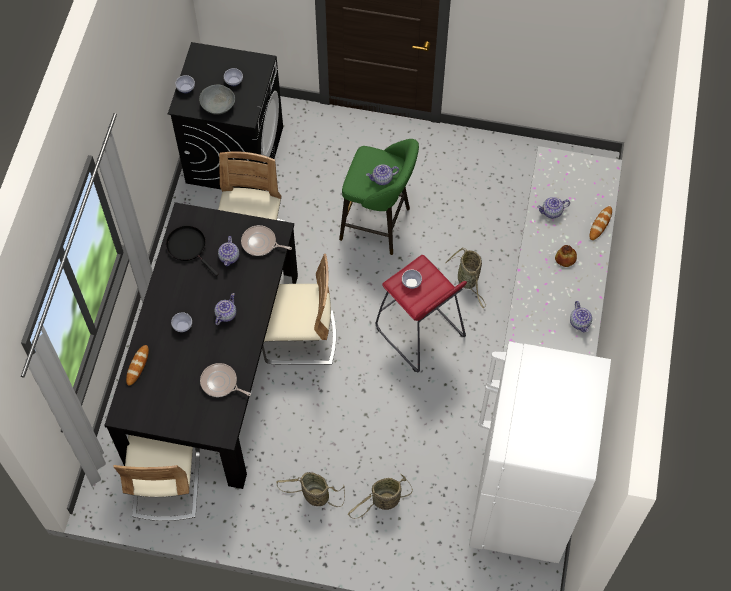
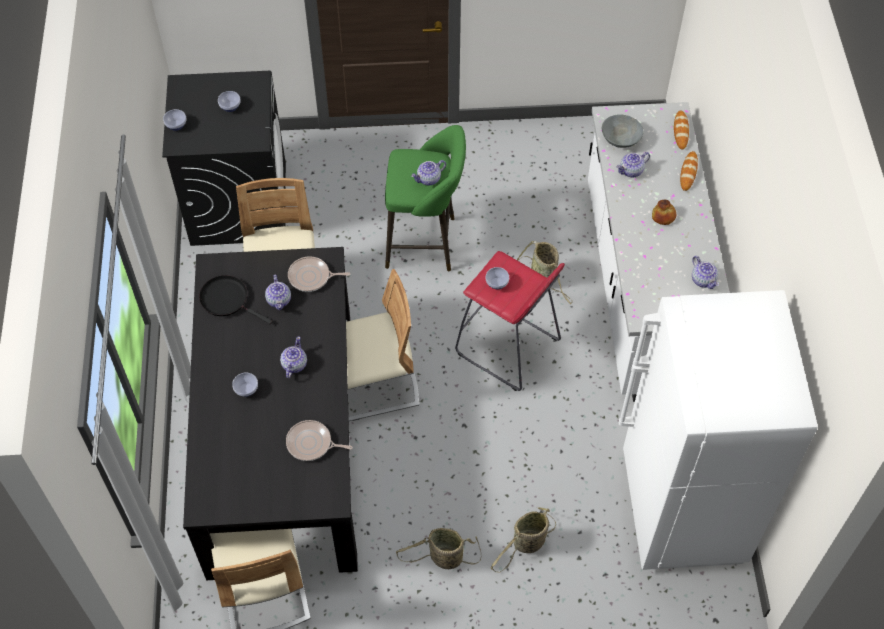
camera: 15 degrees left, 5 degrees down
(137, 366) = (205, 447): bread -> bread (681, 131)
(217, 106) = (219, 136): grey bowl -> grey bowl (620, 139)

